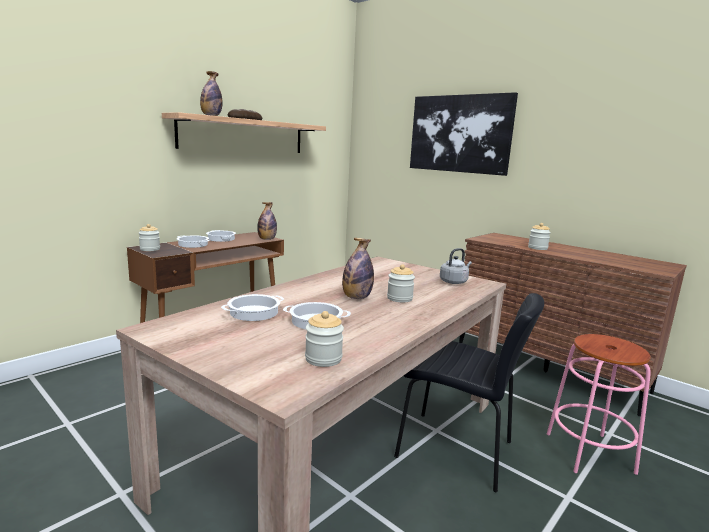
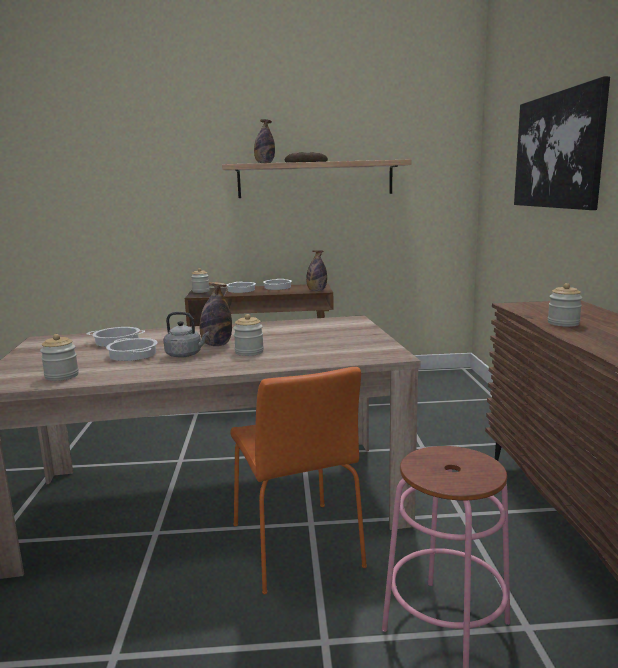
camera: 45 degrees right, 0 degrees up
(454, 282) = (359, 348): grey kettle -> grey kettle (185, 355)
(459, 450) = (298, 548): black chair -> orange chair

